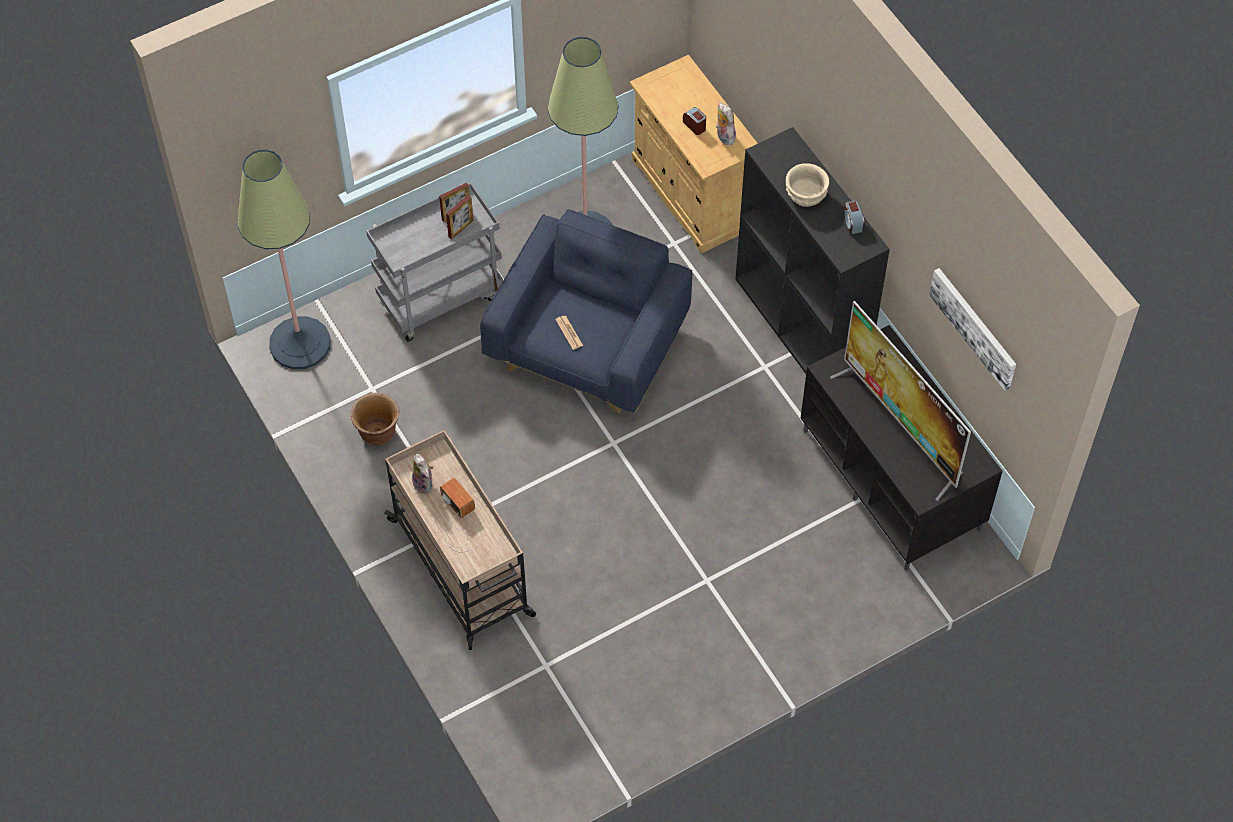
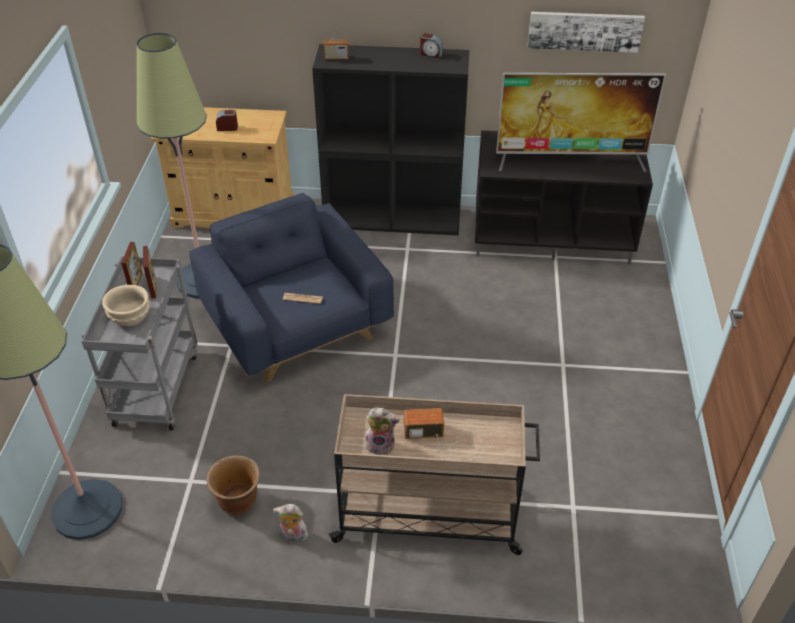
camera: 55 degrees left, 15 degrees down
(724, 136) = (253, 120): plush toy -> plush toy (293, 536)
(779, 156) = (336, 57): none -> radio
(805, 194) = (383, 61): beige bowl -> beige bowl (129, 316)

